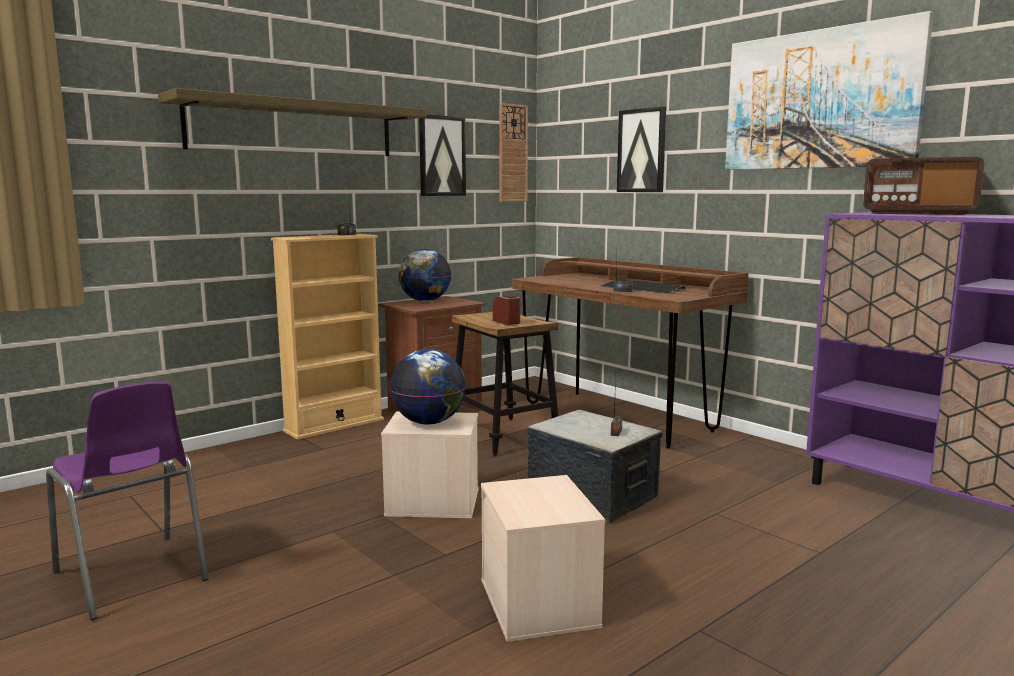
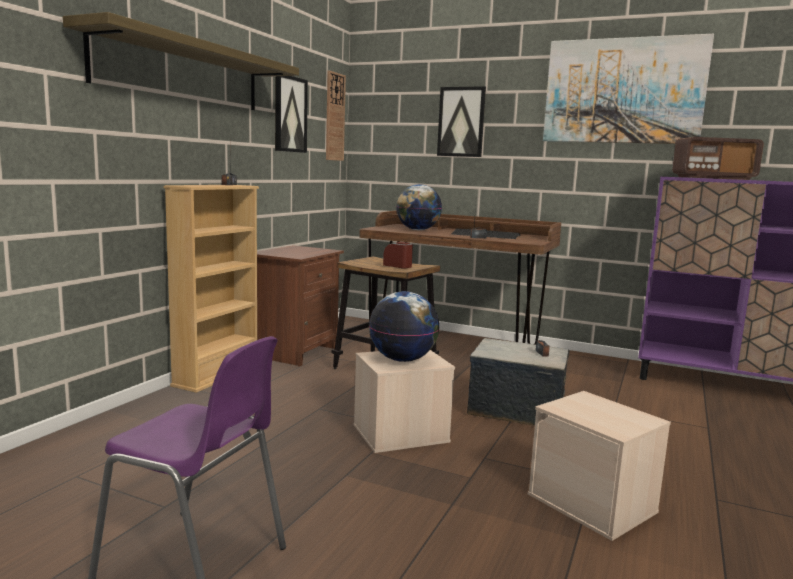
camera: 25 degrees left, 0 degrees up
(425, 301) = (286, 250): globe -> globe (417, 230)

